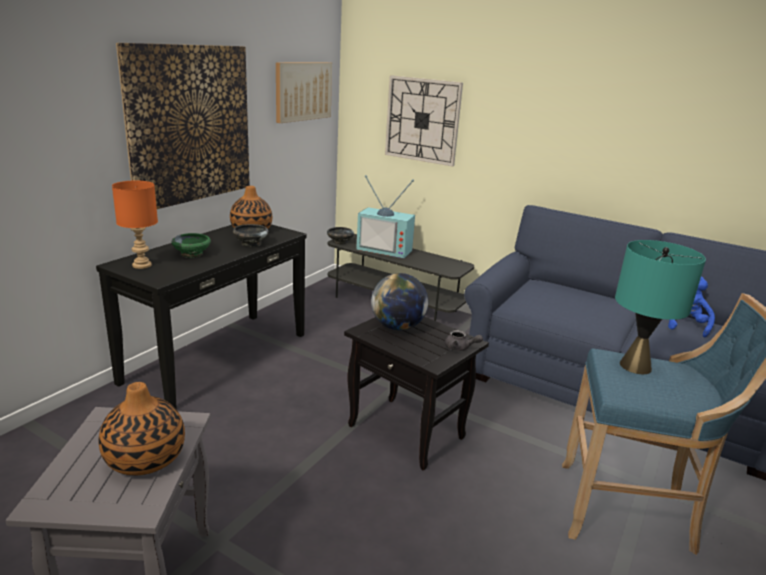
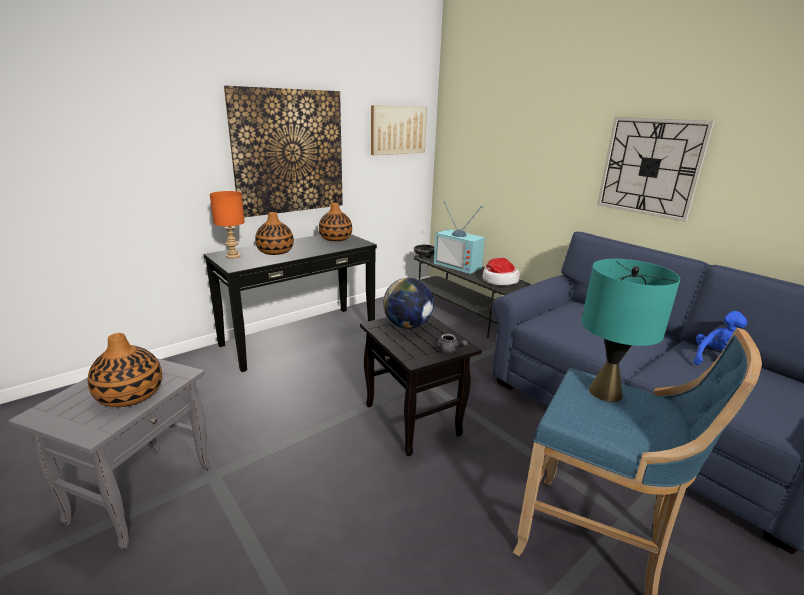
camera: 20 degrees right, 0 degrees up
(192, 254) = (275, 252): green bowl -> vase
(251, 243) = (326, 248): black bowl -> none
(422, 120) = (496, 154): wall clock -> wall clock (650, 167)
(439, 263) = (499, 280): none -> hat

